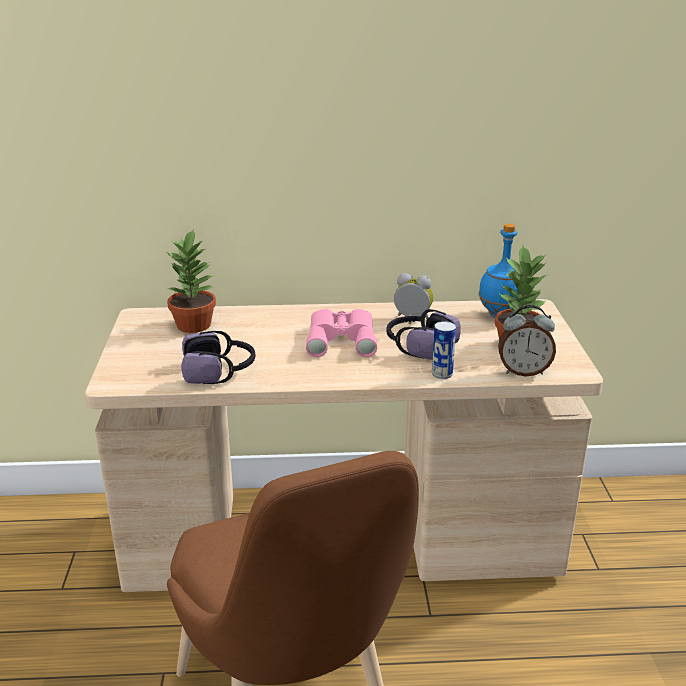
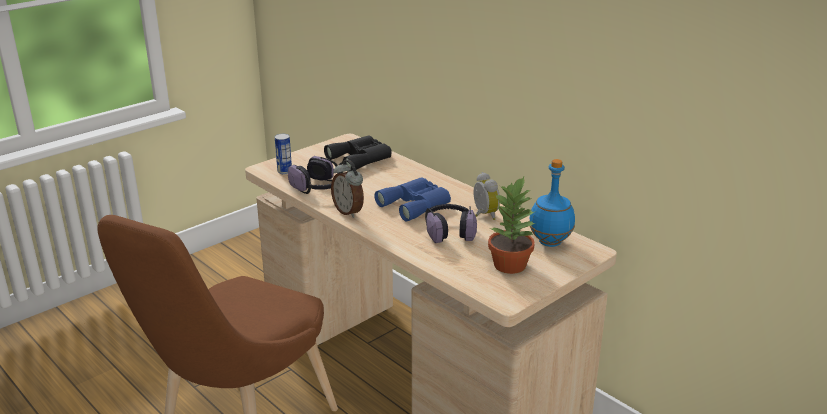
camera: 50 degrees right, 0 degrees up
(195, 325) = (361, 158): potted plant -> black binoculars
(342, 338) = (416, 204): pink binoculars -> blue binoculars
(442, 374) = (421, 253): can -> can (284, 171)
(523, 371) = (472, 280): alarm clock -> alarm clock (349, 212)

